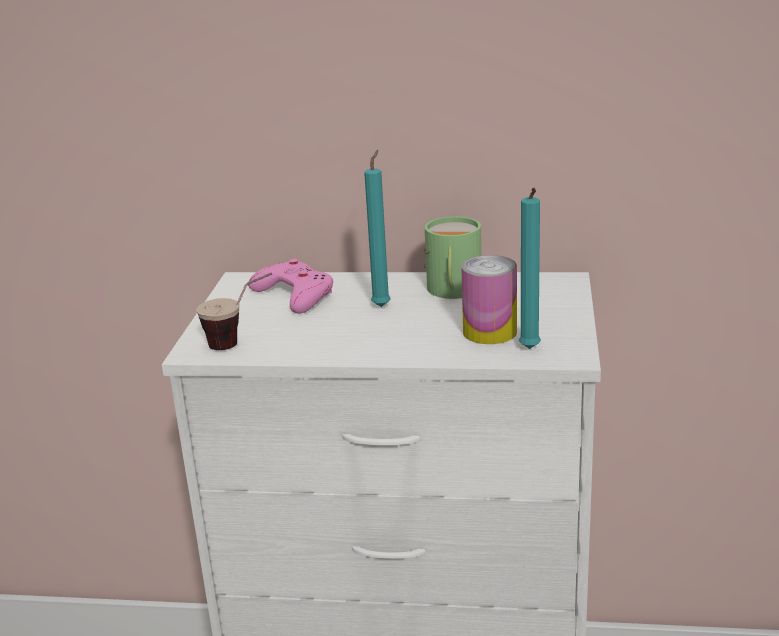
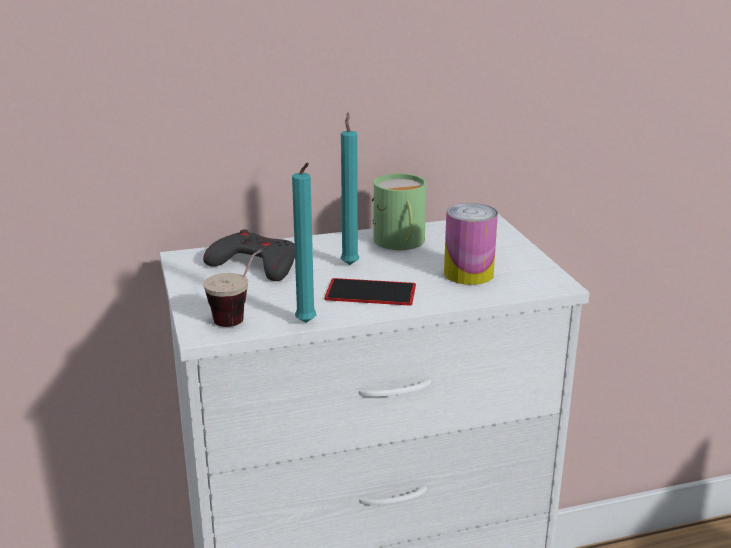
camera: 25 degrees left, 0 degrees up
(295, 294) = (255, 264): pink game controller -> grey game controller
(374, 337) = (370, 292): none -> phone
(529, 350) = (517, 284): turquoise candle -> turquoise candle (307, 324)

